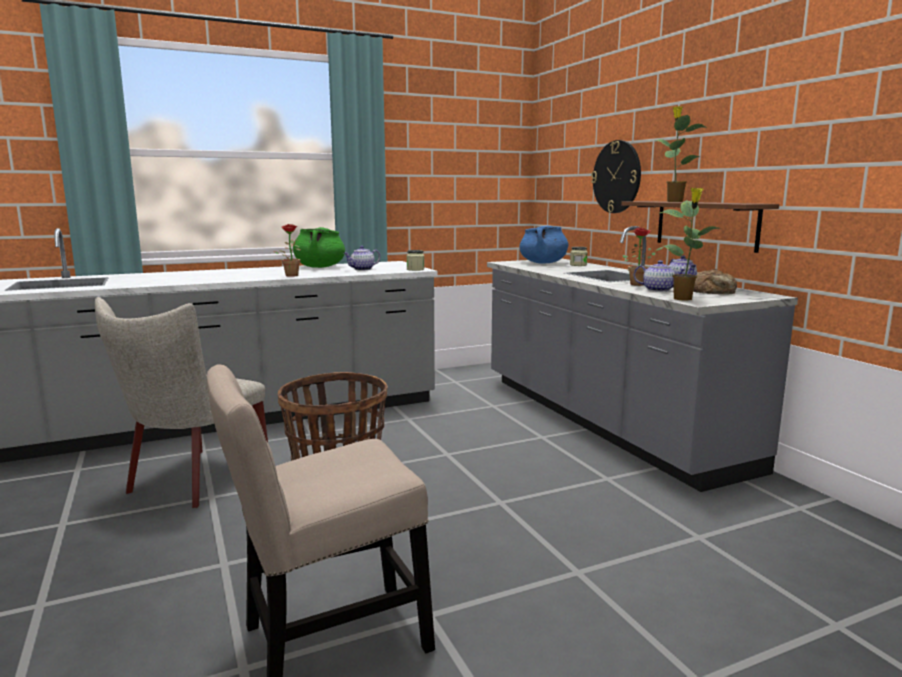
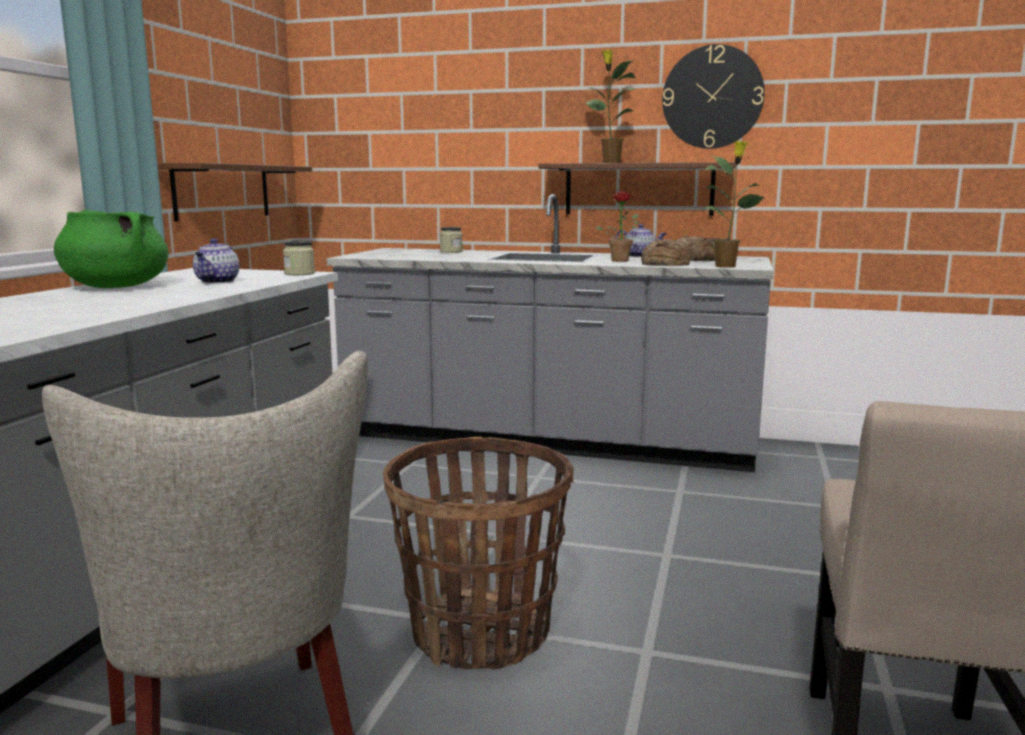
camera: 50 degrees left, 0 degrees up
(291, 275) = (149, 301): potted plant -> none
(454, 216) = (222, 191): none -> brown shelf
(543, 263) = (402, 253): blue cooking pot -> none
(617, 177) = (484, 134): wall clock -> wall clock (712, 97)
(658, 290) = (664, 263): teapot -> bread

